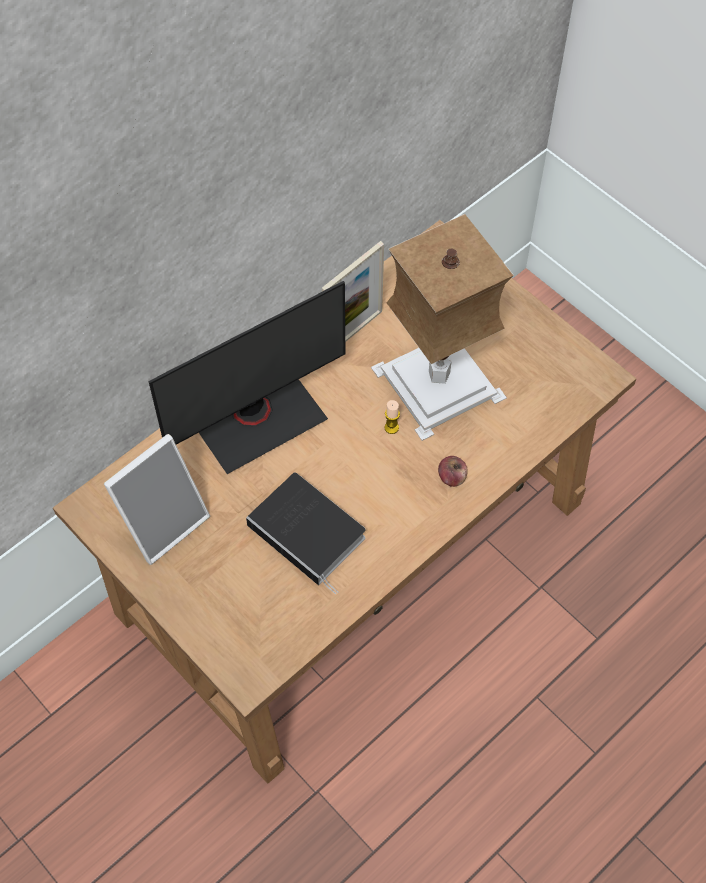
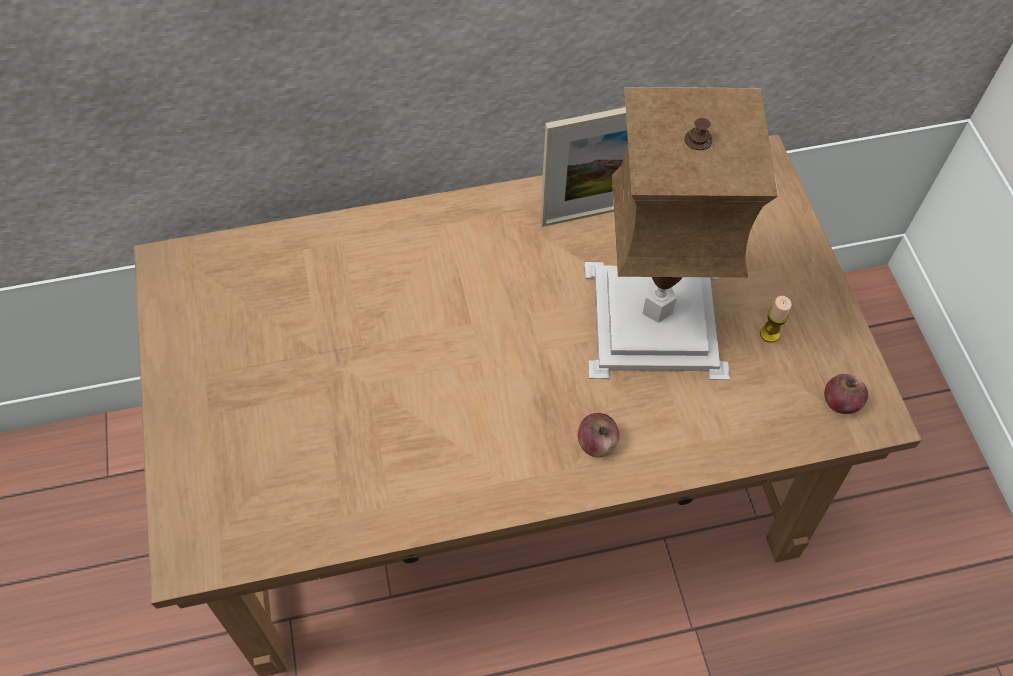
camera: 30 degrees right, 0 degrees up
(163, 522) = (231, 320): picture frame -> none
(256, 418) = (415, 256): monitor -> none
(309, 533) = (381, 420): book -> none
(391, 427) = (562, 344): candle -> candle (769, 334)
(578, 378) = (840, 402): none -> apple

